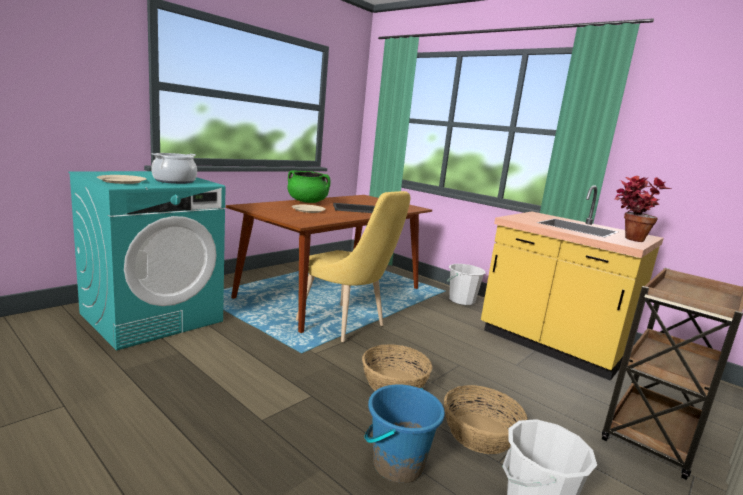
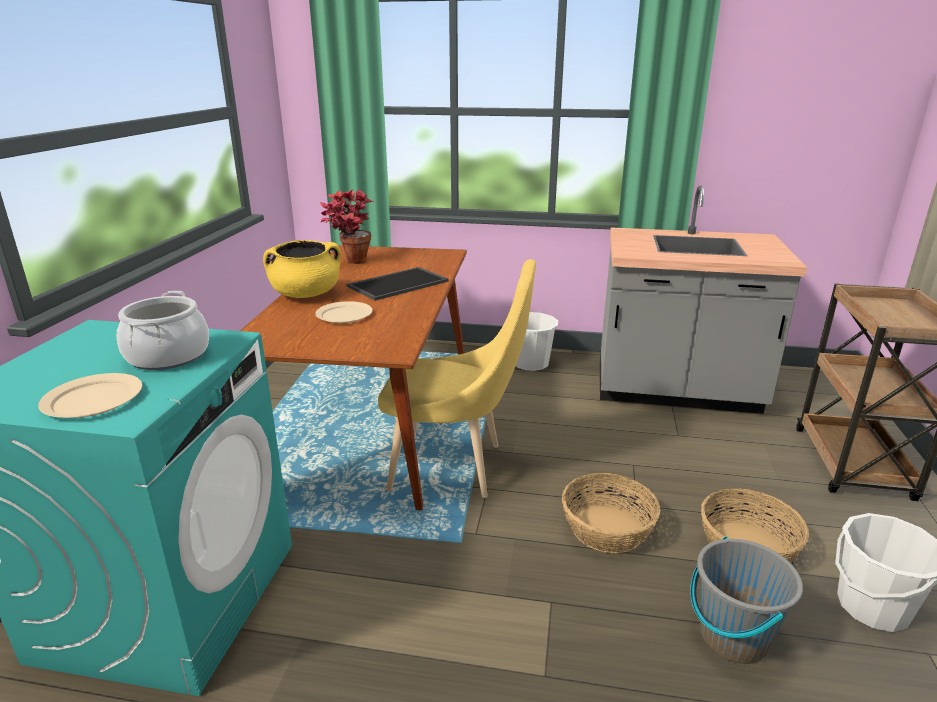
camera: 30 degrees left, 10 degrees up
(307, 202) = (306, 294): green cooking pot -> yellow cooking pot
(397, 464) = (732, 637): blue bucket -> grey bucket
(551, 345) = (676, 391): yellow counter -> grey counter
(627, 239) = (766, 251): potted plant -> potted plant (350, 262)

